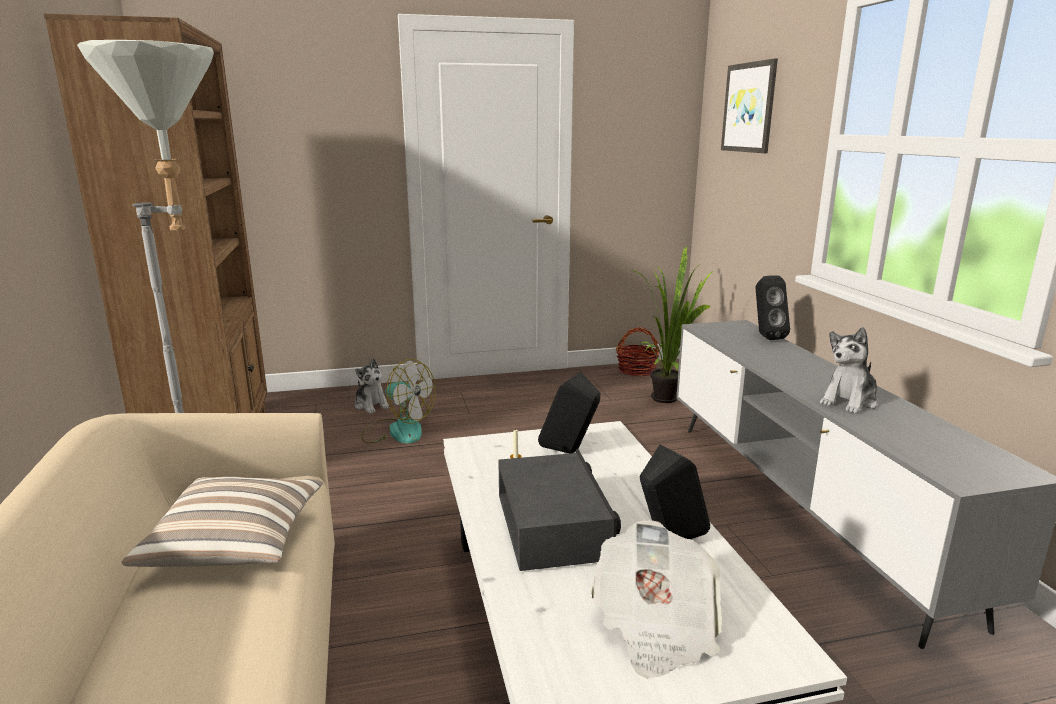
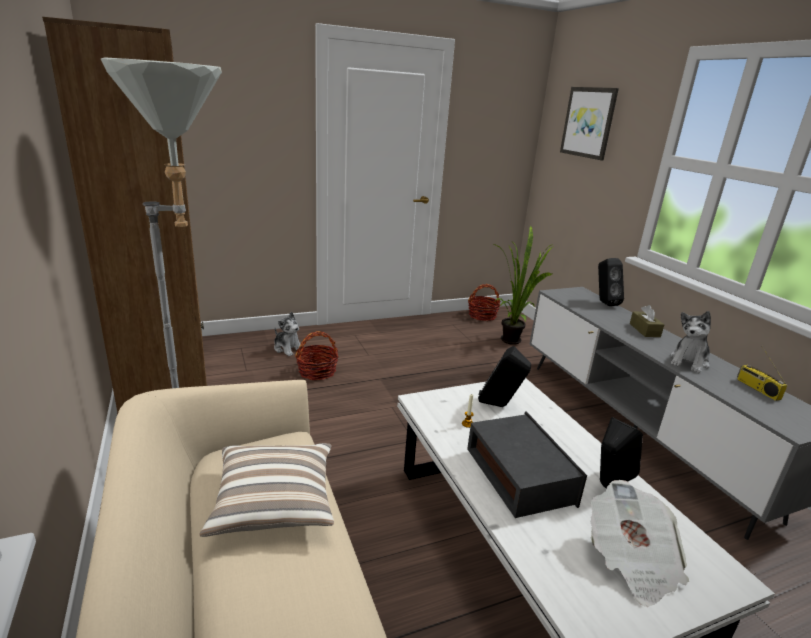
camera: 10 degrees left, 5 degrees up
(397, 430) = (317, 371): fan -> basket
(806, 366) = (644, 330): none -> brown tissue box
(935, 432) = (757, 388): none -> radio

